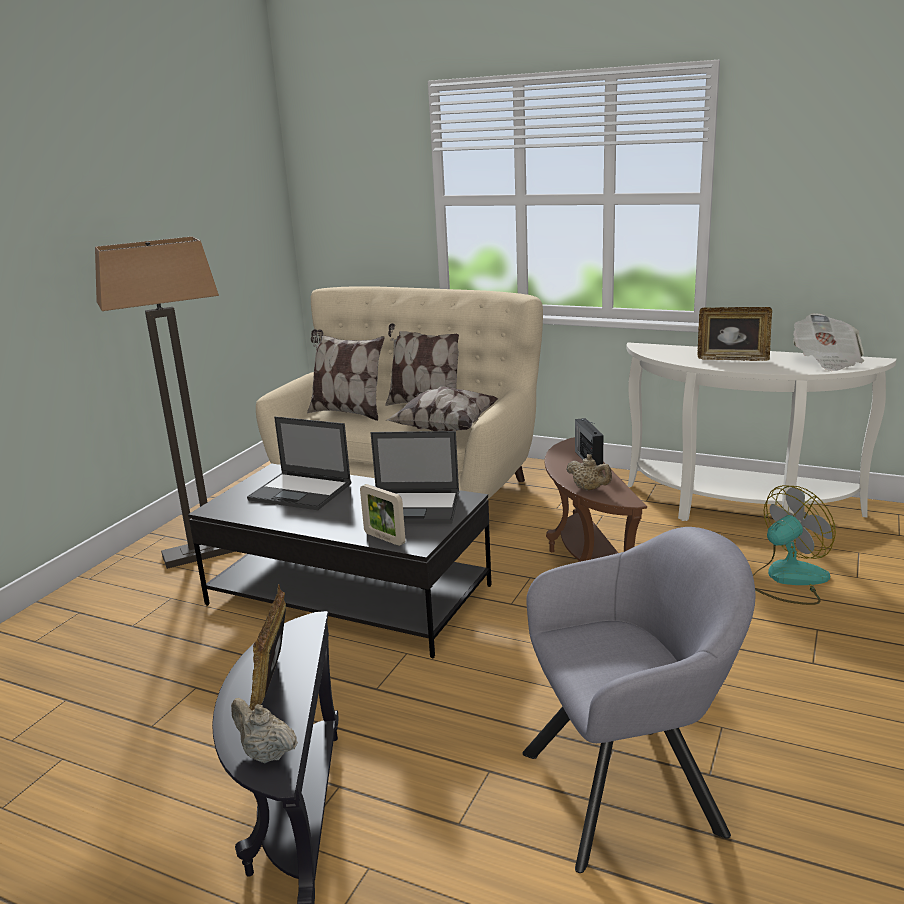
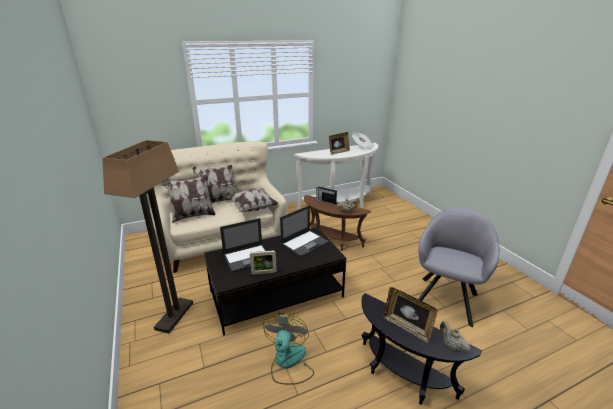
camera: 50 degrees left, 5 degrees up
(266, 753) = (451, 346): beige teapot -> beige teapot turned 75 degrees clockwise
(384, 538) = (320, 259): picture frame -> picture frame (264, 272)
(787, 579) = (382, 220): fan -> fan (288, 362)

